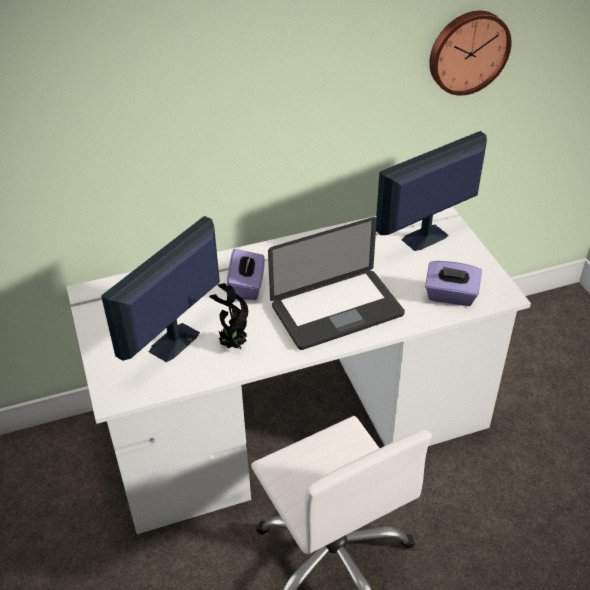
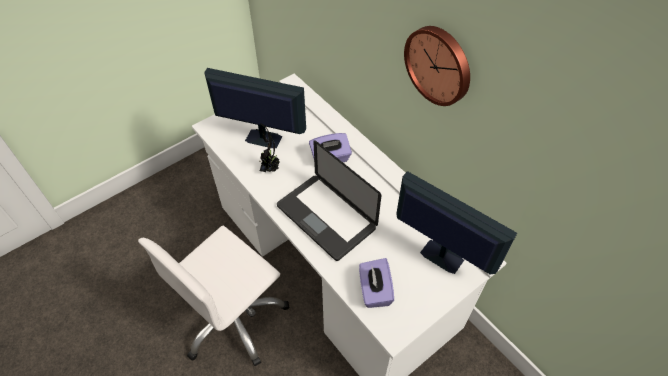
camera: 70 degrees right, 10 degrees up
(467, 51) = (567, 169): wall clock -> wall clock (439, 64)

